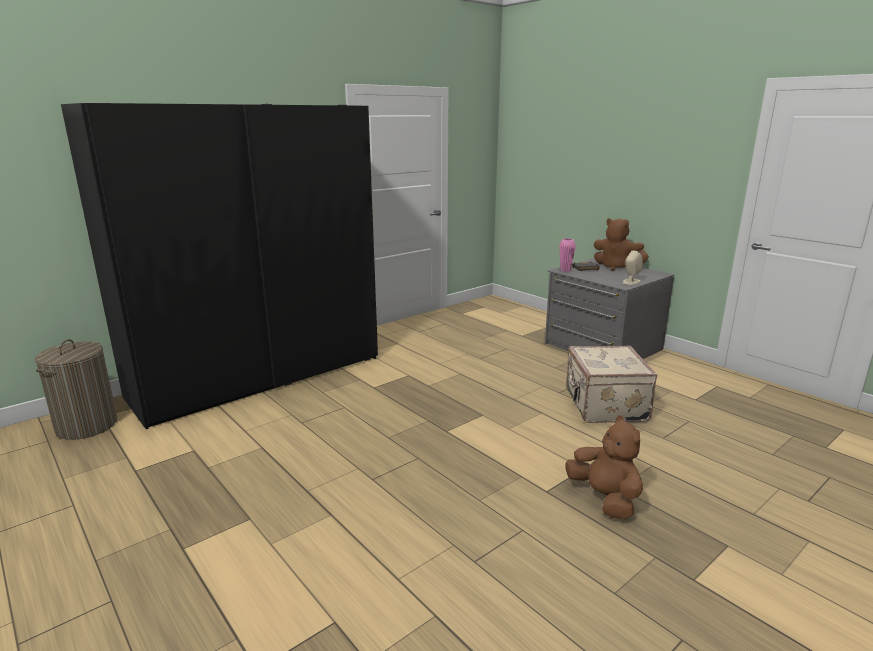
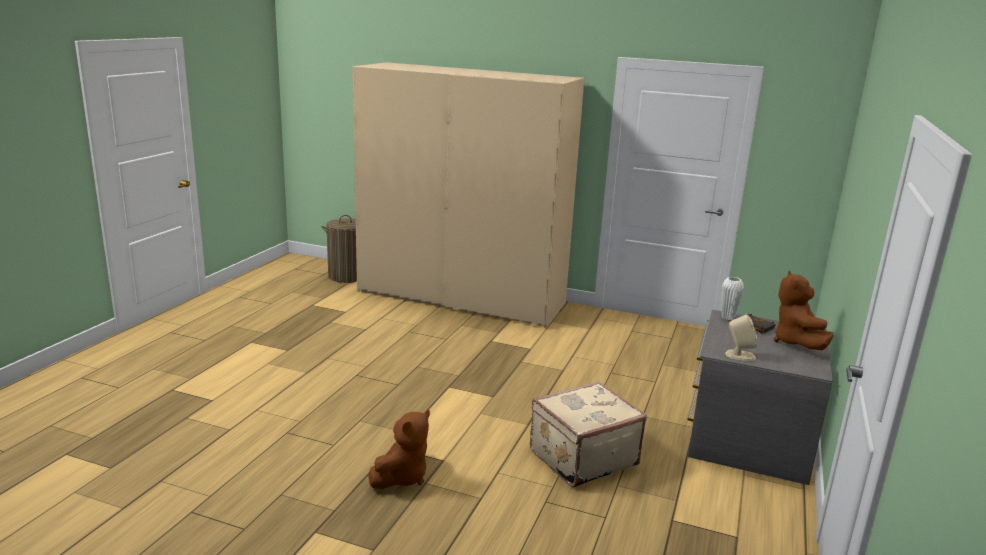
camera: 60 degrees right, 0 degrees up
(259, 376) = (461, 297): black wardrobe -> beige wardrobe
(565, 270) = (727, 317): pink vase -> white vase

